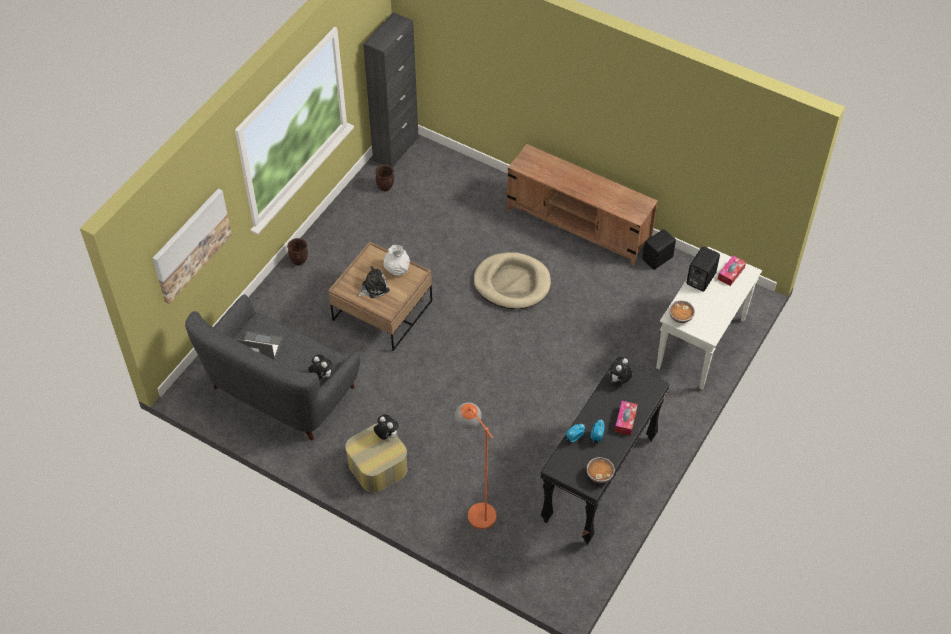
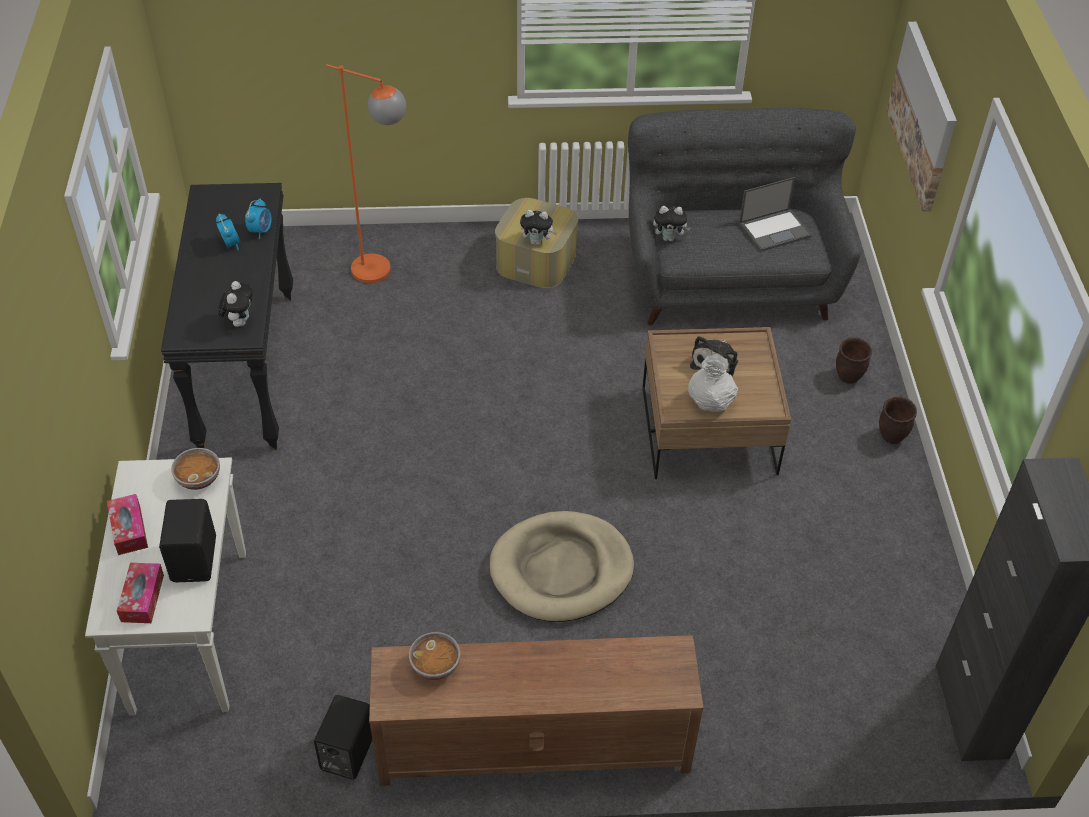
camera: 145 degrees right, 5 degrees down
(385, 187) = (906, 624): brown planter -> brown planter (847, 377)
(599, 475) = (201, 208): bowl -> bowl (435, 665)
(625, 420) = (201, 278): tissue box -> tissue box (129, 529)

